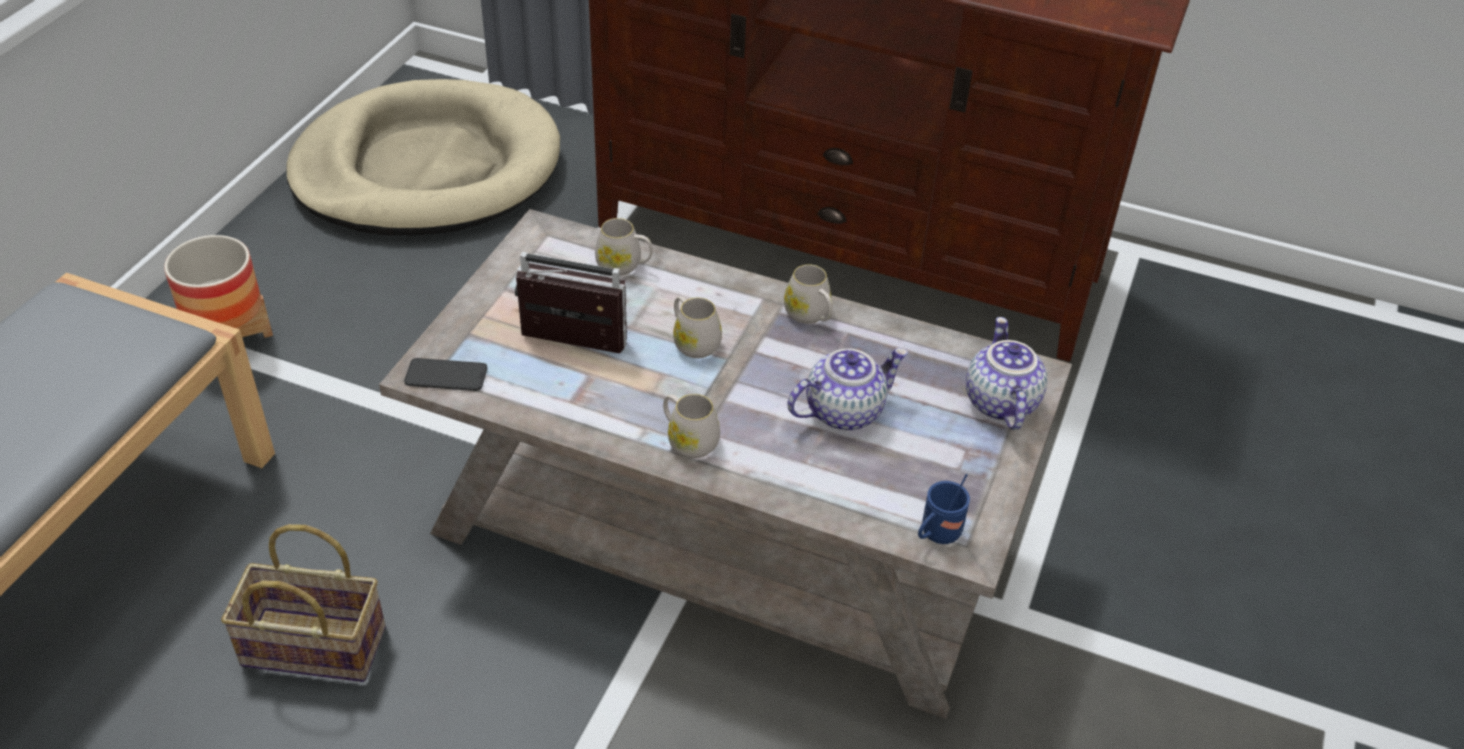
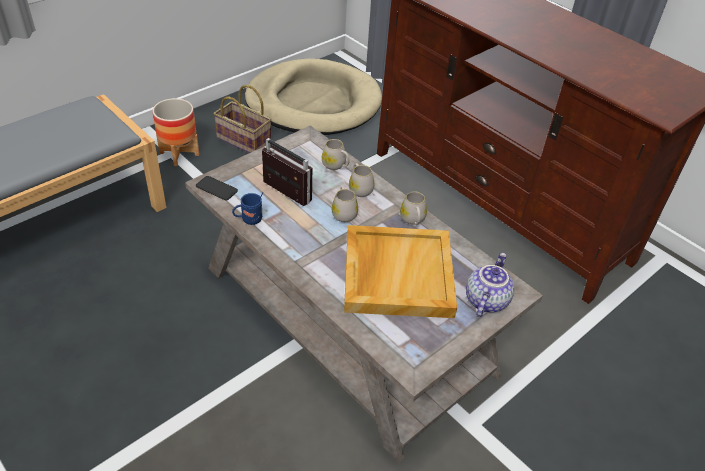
camera: 25 degrees right, 0 degrees up
(309, 648) = (124, 299): basket -> basket (242, 140)
(688, 440) = (307, 259): white mug -> white mug (359, 188)
(844, 410) = (397, 273): teapot -> beige tray
(936, 535) = (401, 355): blue mug -> blue mug (249, 220)

